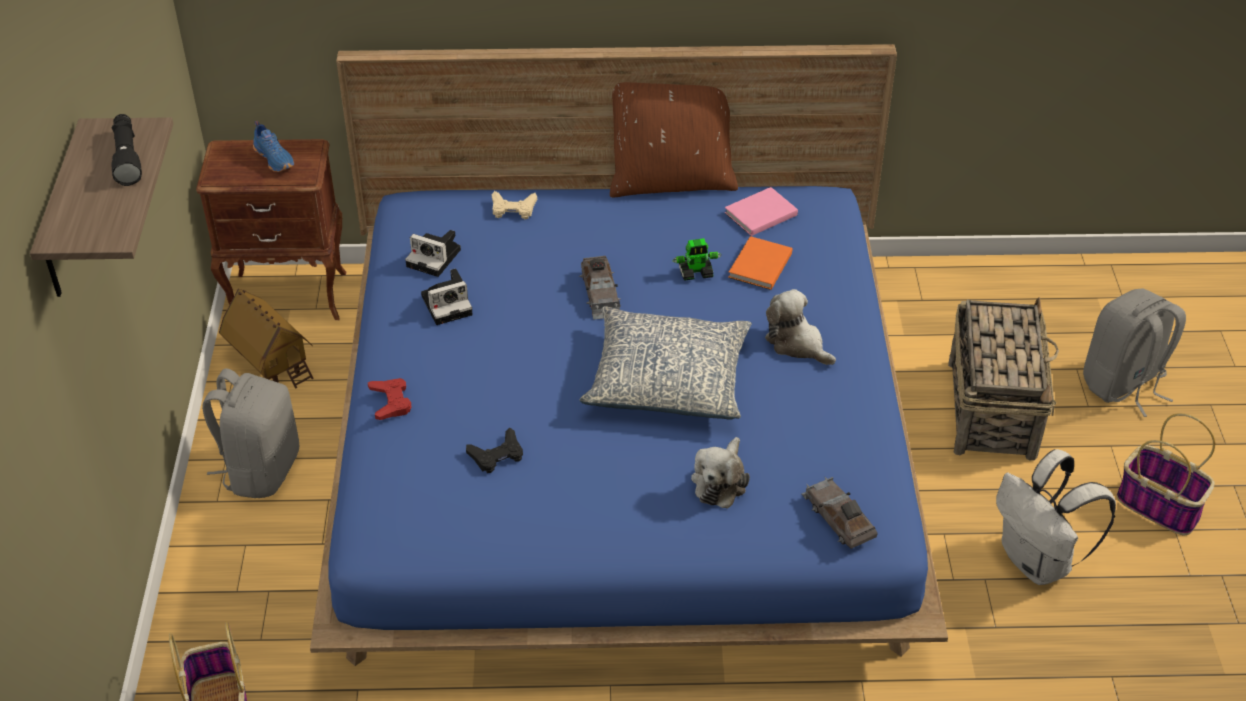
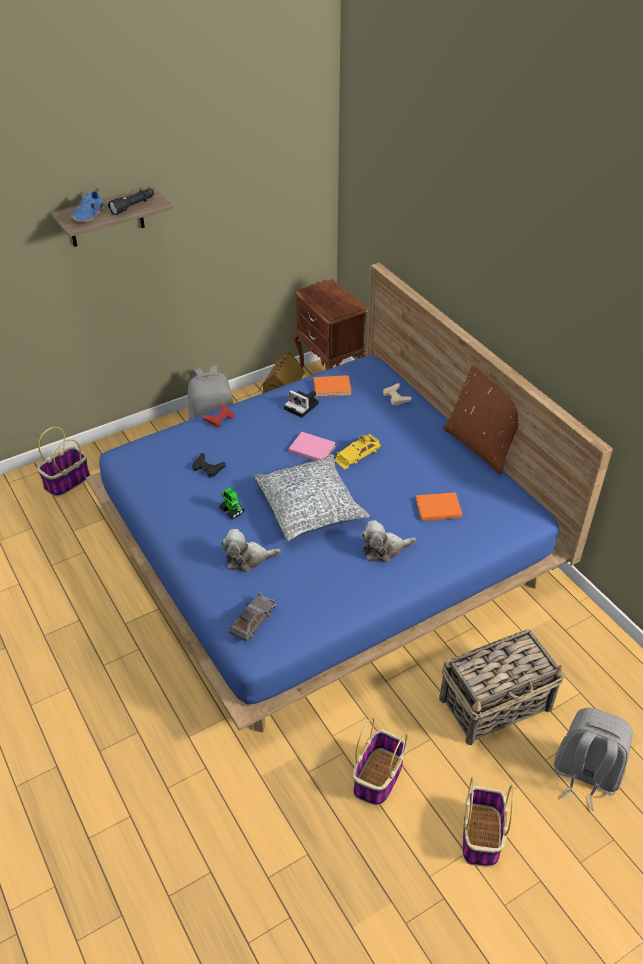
camera: 60 degrees right, 0 degrees up
(275, 158) = (337, 301): blue shoe -> blue shoe (89, 215)
(436, 258) = (333, 388): camera -> orange book
(600, 293) = (357, 455): grey toy car -> yellow toy car
(696, 273) = (407, 484): toy robot -> toy robot (232, 511)
(759, 214) = (484, 490): pink book -> pink book (311, 448)
(797, 344) = (384, 549): plush toy -> plush toy turned 120 degrees counterclockwise
(1038, 562) = (378, 778): white backpack -> basket

